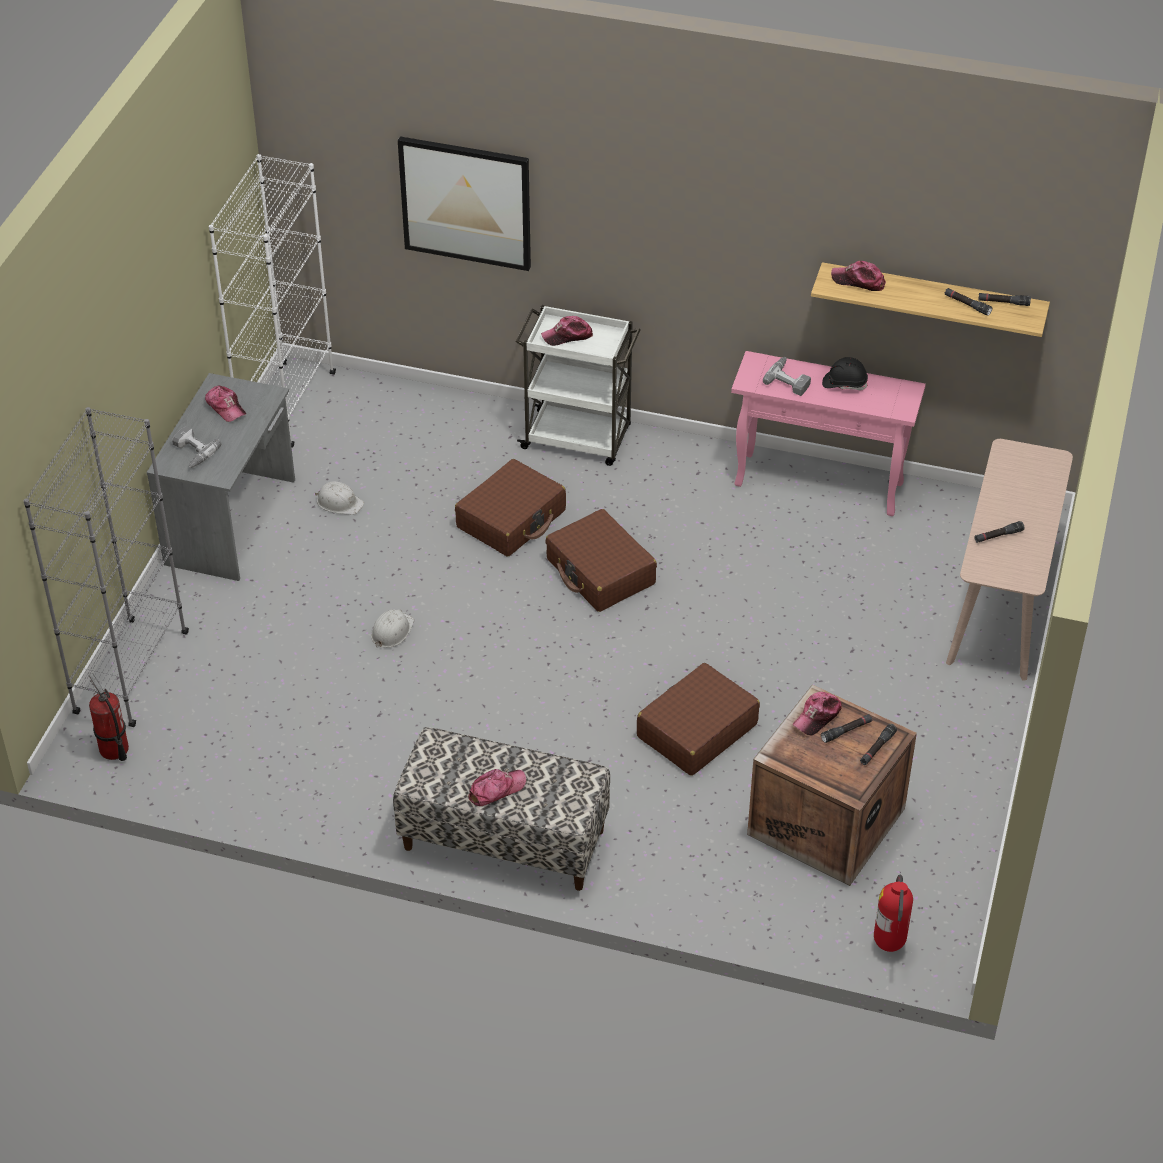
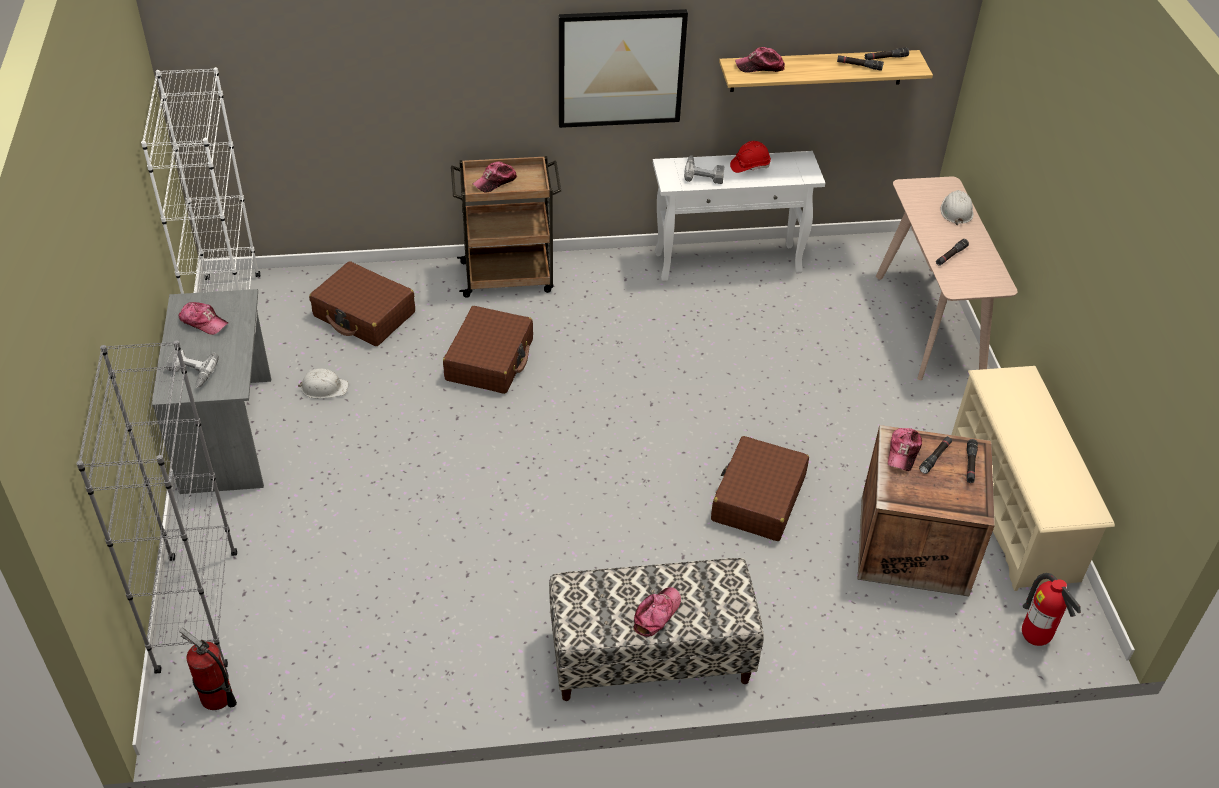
camera: 25 degrees left, 0 degrees up
(392, 631) = (436, 492): white hard hat -> white hard hat (956, 211)
(466, 202) = (376, 75): picture -> picture (620, 68)
(578, 438) = (509, 277): white cart -> brown cart
(600, 572) = (594, 384): brown suitcase -> brown suitcase (364, 315)
(820, 484) = (728, 263): pink console table -> white console table
(844, 384) = (749, 166): black hard hat -> red hard hat
(958, 819) = (1014, 508): none -> beige shoe rack

